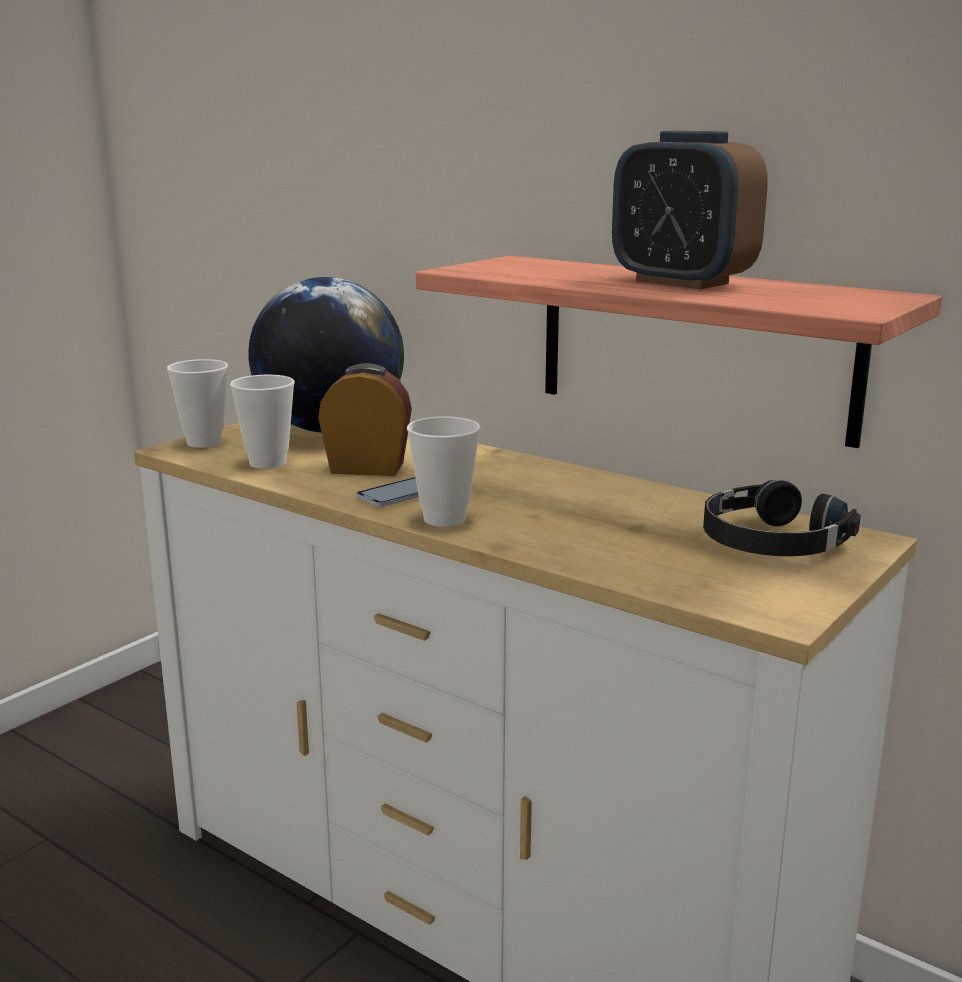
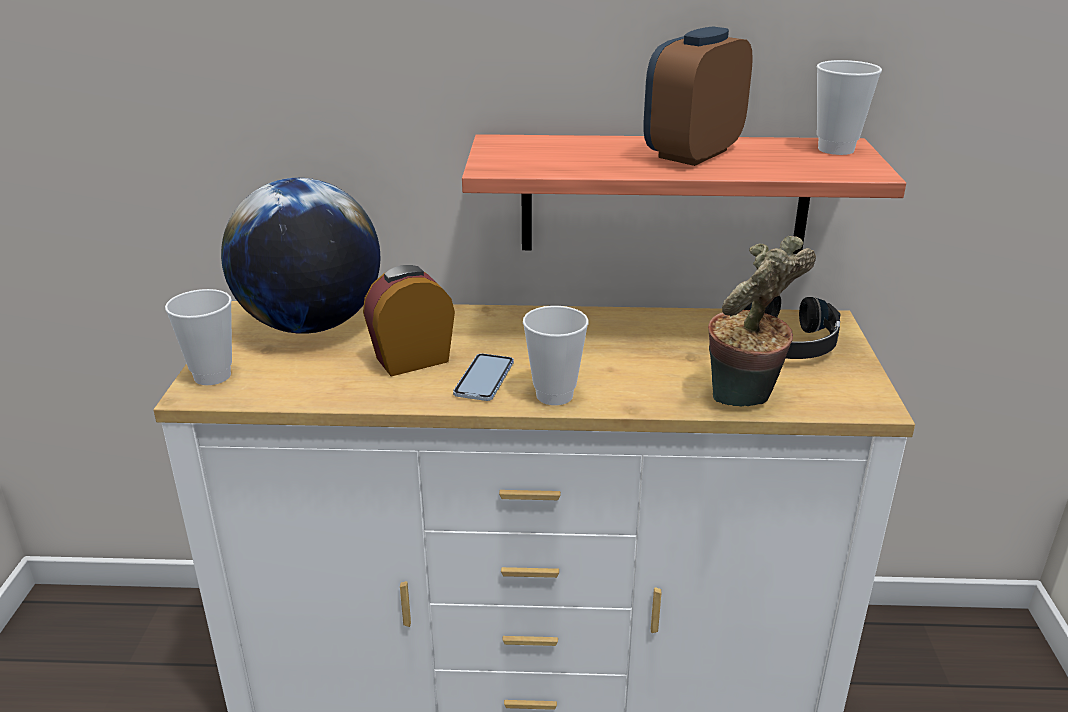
camera: 35 degrees left, 10 degrees up
(267, 463) = (315, 382): cup -> cup (836, 149)
(631, 571) = (744, 400): none -> potted plant
(682, 282) = (692, 154): alarm clock -> alarm clock turned 120 degrees clockwise

